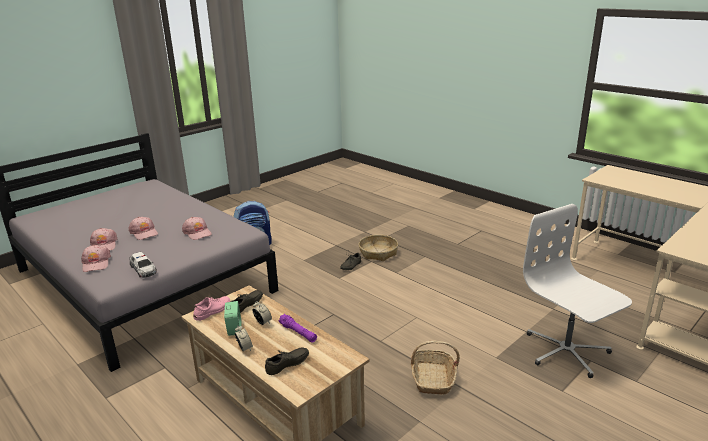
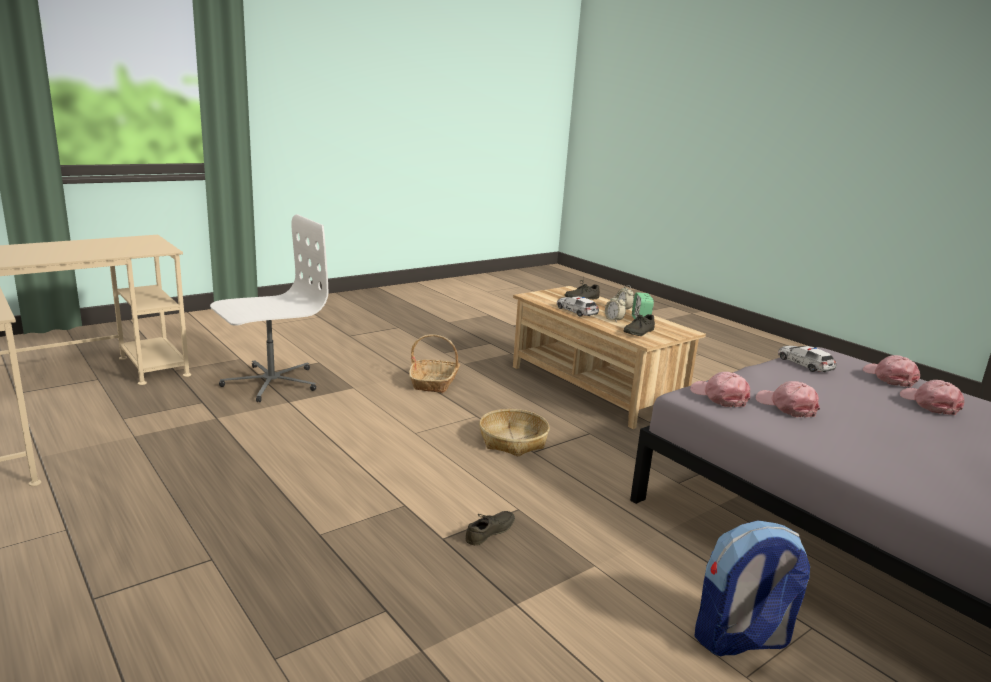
camera: 175 degrees left, 5 degrees down
(144, 232) = (892, 417): pink cap -> pink cap (719, 396)
(212, 311) = (674, 333): pink shoe -> none
(298, 333) = (576, 311): purple flashlight -> toy car
(378, 253) = (418, 560): basket -> basket (513, 441)
(566, 351) = (270, 382): white office chair -> white office chair turned 105 degrees counterclockwise

